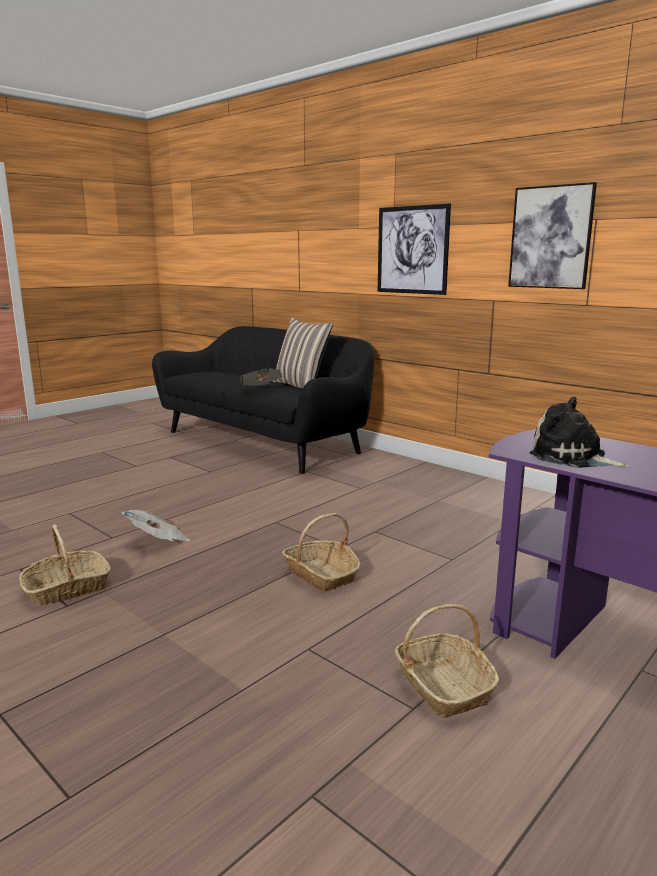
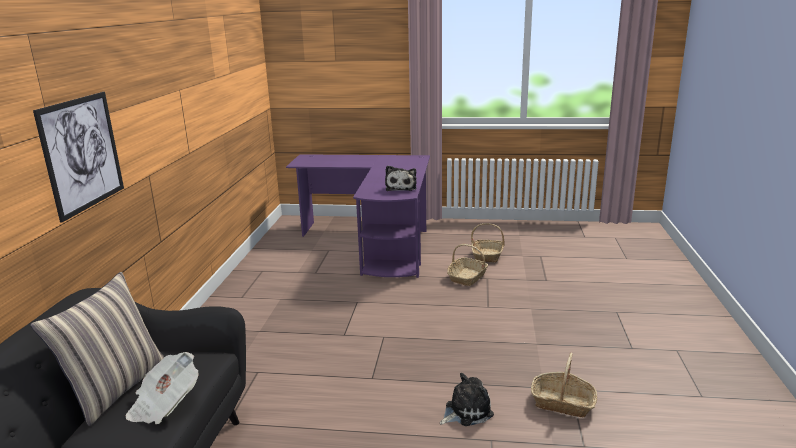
camera: 125 degrees left, 5 degrees up
(158, 541) = (466, 411): newspaper -> plush toy
(321, 575) = (423, 329): basket -> basket (488, 255)
(550, 237) = (167, 108): picture -> none

